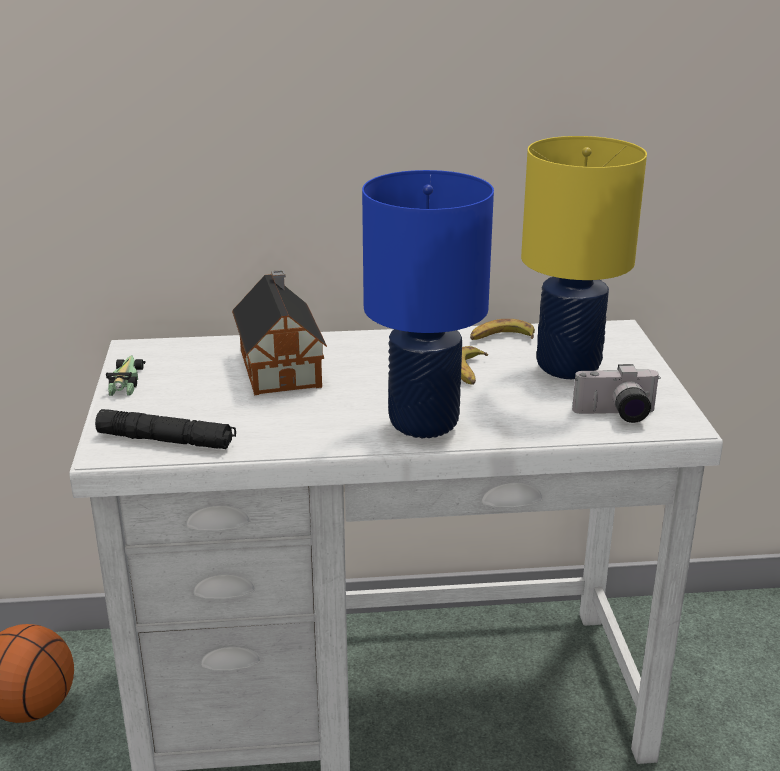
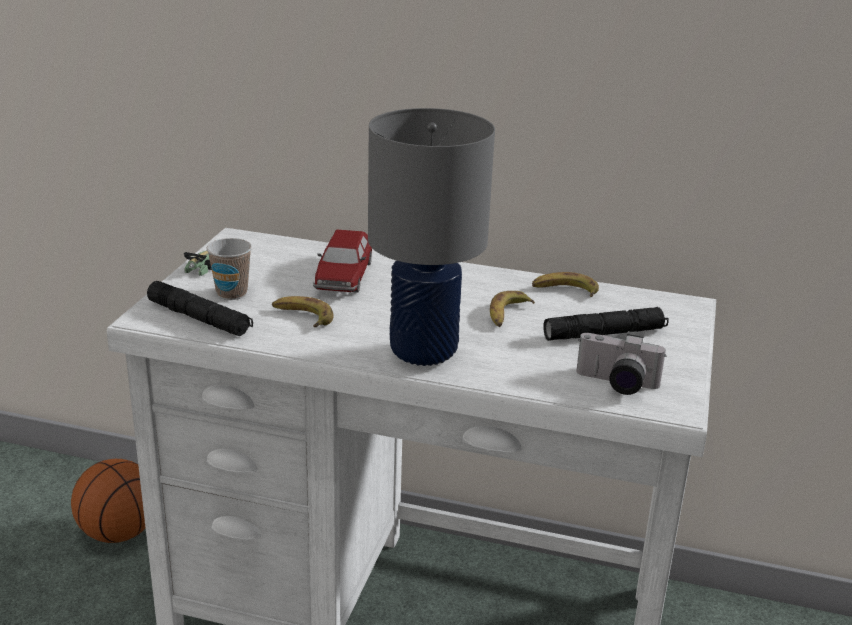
camera: 20 degrees right, 0 degrees up
(178, 407) = (231, 293): none -> cup
(273, 416) = (302, 317): none -> banana
(280, 366) = (343, 276): toy house -> toy car
(424, 428) = (423, 356): blue table lamp -> grey table lamp
(569, 371) = (604, 334): yellow table lamp -> black flashlight

